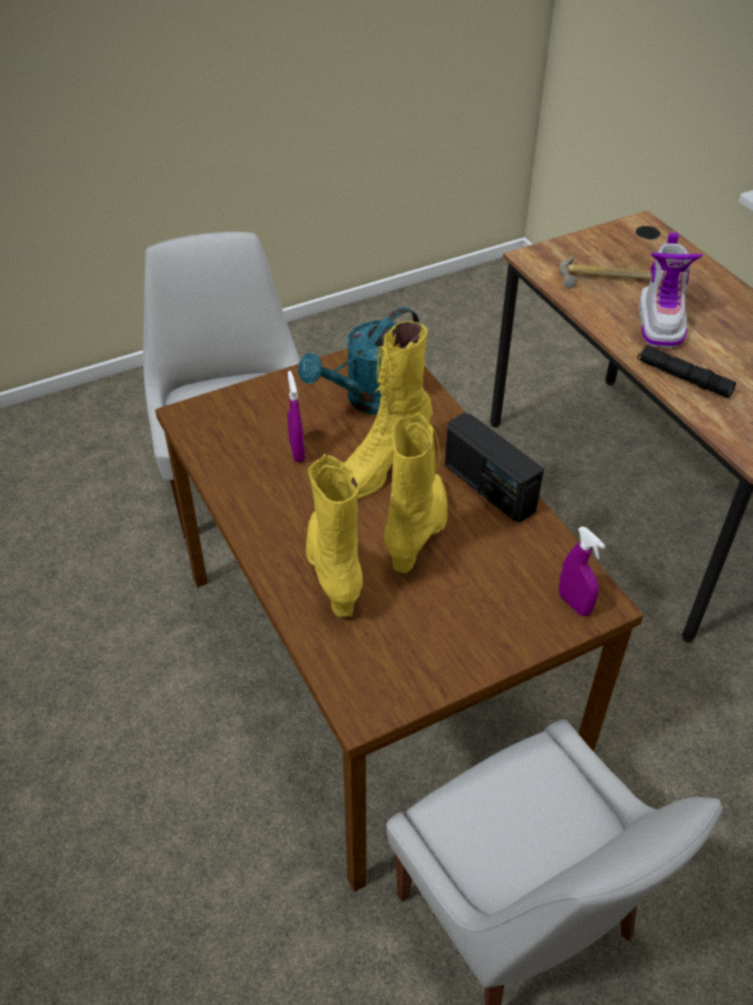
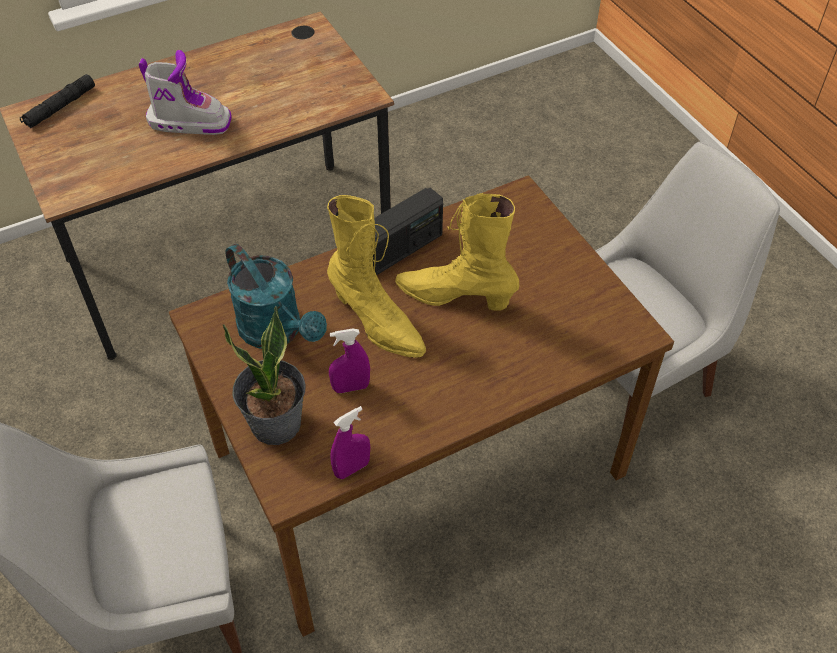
camera: 90 degrees left, 5 degrees up
(259, 405) = (276, 424): none -> potted plant
(334, 571) = (503, 353): yellow boot -> none
(574, 604) = (523, 209): purple spray bottle -> purple spray bottle (352, 468)
(605, 279) = (115, 149): hammer -> none
(683, 378) = (270, 119): black flashlight -> black flashlight (60, 107)

